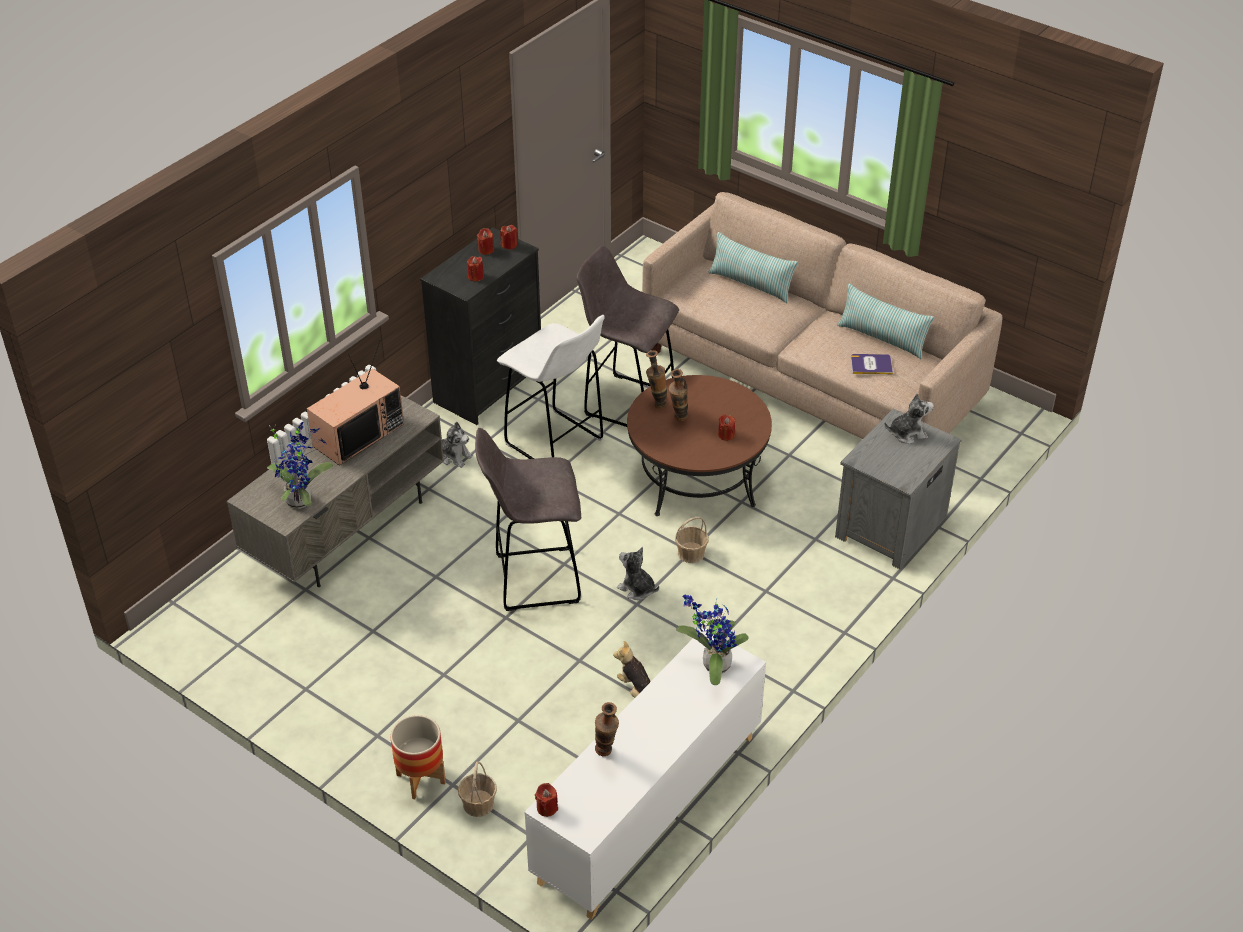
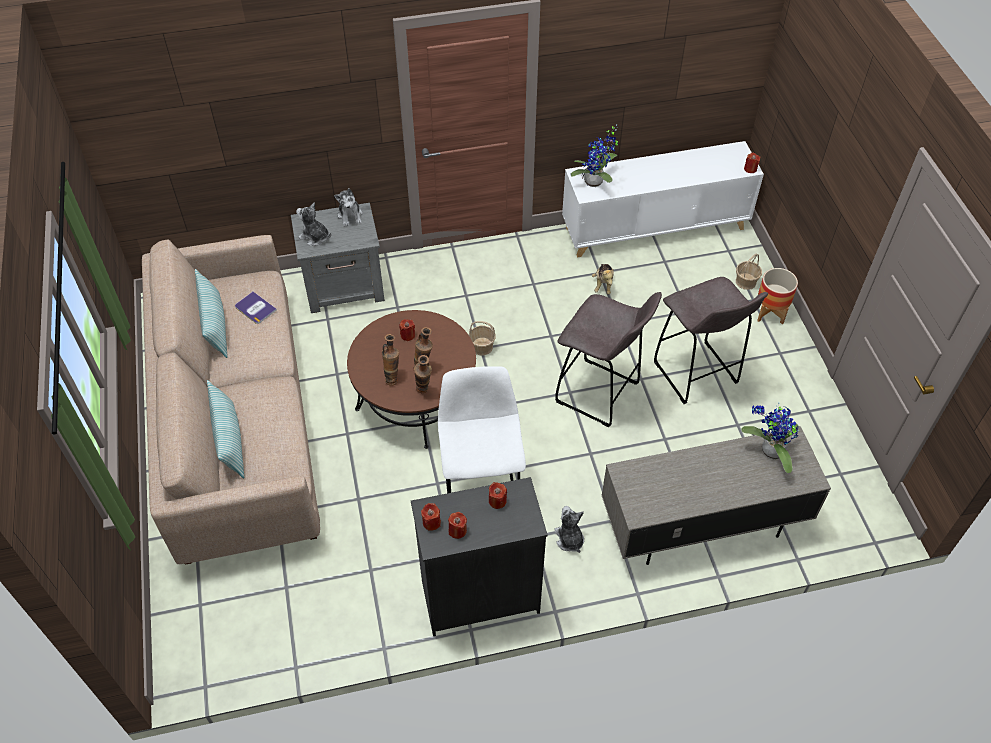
camera: 140 degrees left, 10 degrees up
(358, 434) = (684, 487): television -> none
(606, 754) = (697, 175): vase -> vase (393, 378)
(626, 402) = (391, 499): grey stool -> grey stool (696, 374)
(637, 589) = (540, 345): plush toy -> plush toy (350, 215)

